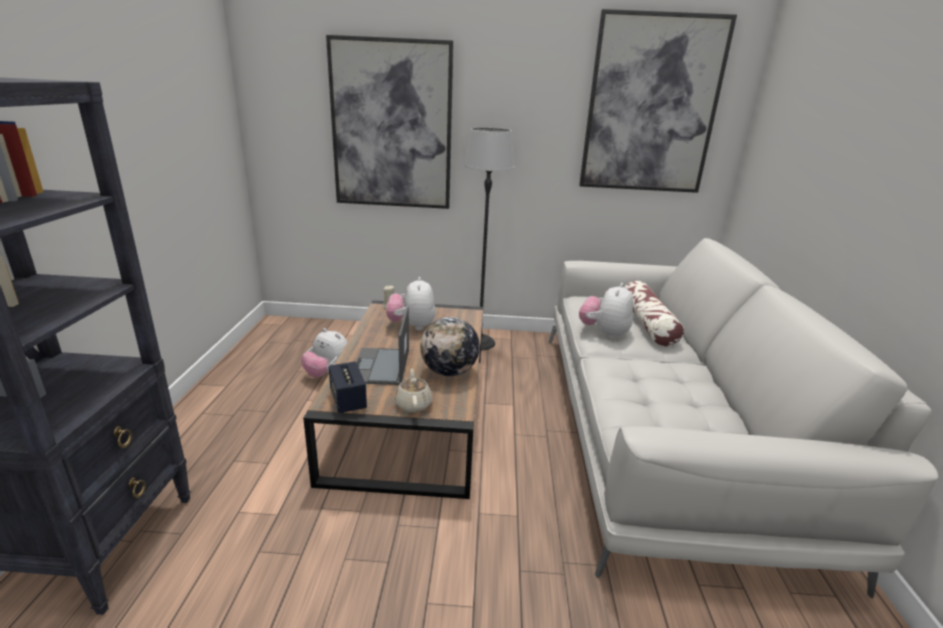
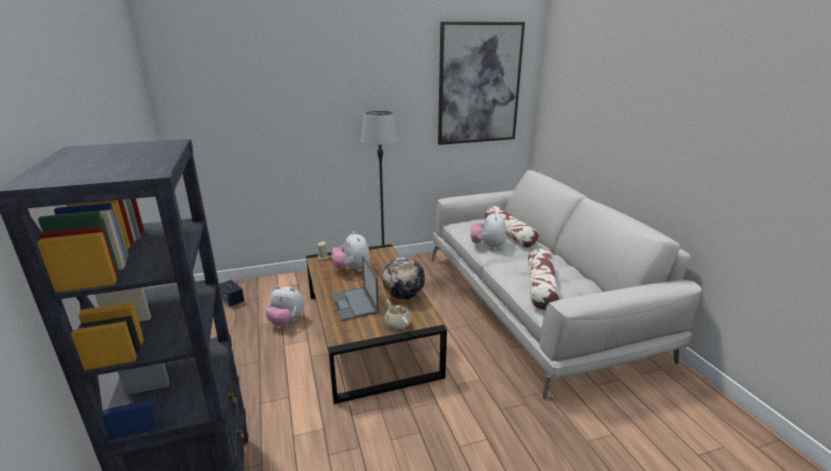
camera: 20 degrees left, 0 degrees up
(348, 400) = (351, 333): speaker -> speaker (232, 300)
(392, 126) = (294, 116): picture -> none
(645, 405) = (541, 287): none -> pillow

